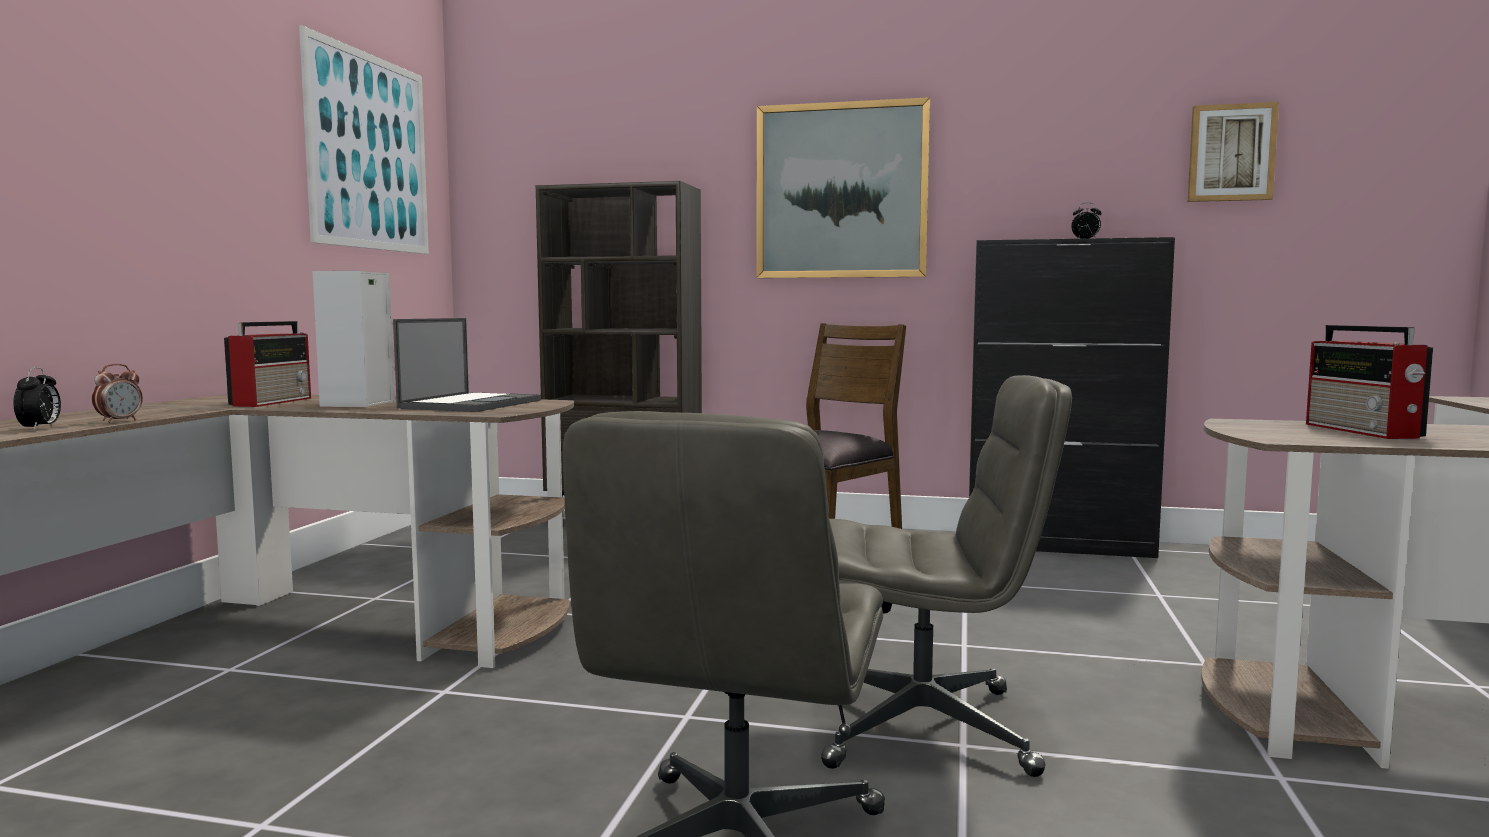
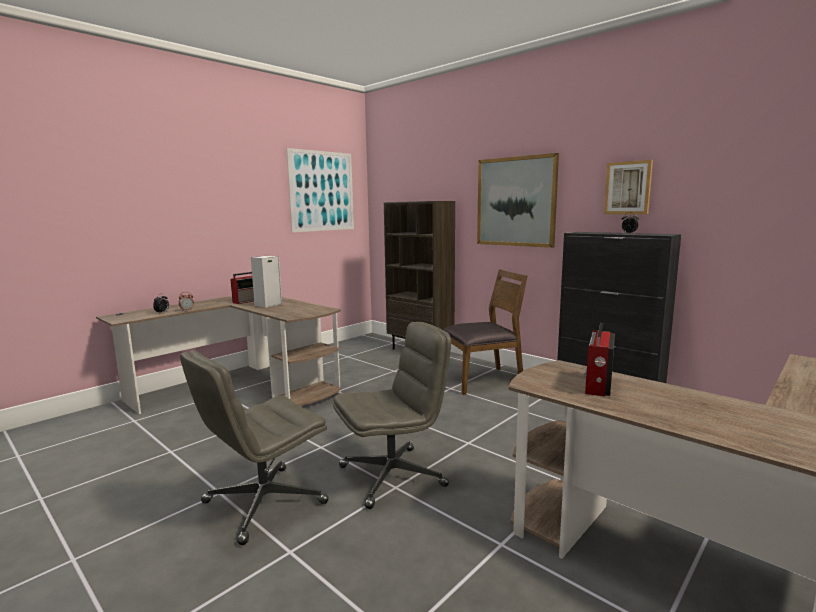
camera: 30 degrees right, 5 degrees up
(471, 404) = (300, 309): laptop -> none
(925, 727) = (393, 475): grey office chair -> grey office chair turned 60 degrees counterclockwise
(1231, 153) = (731, 180): picture -> picture (628, 188)

